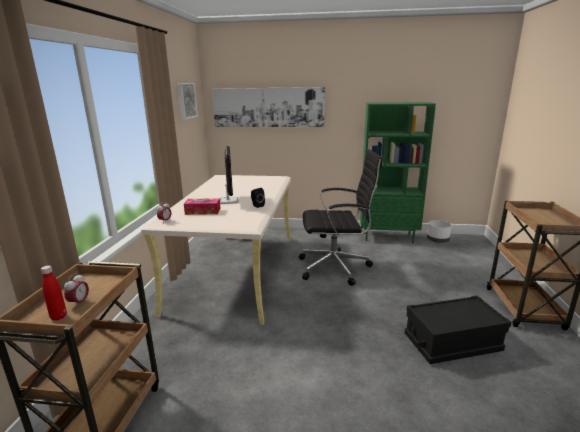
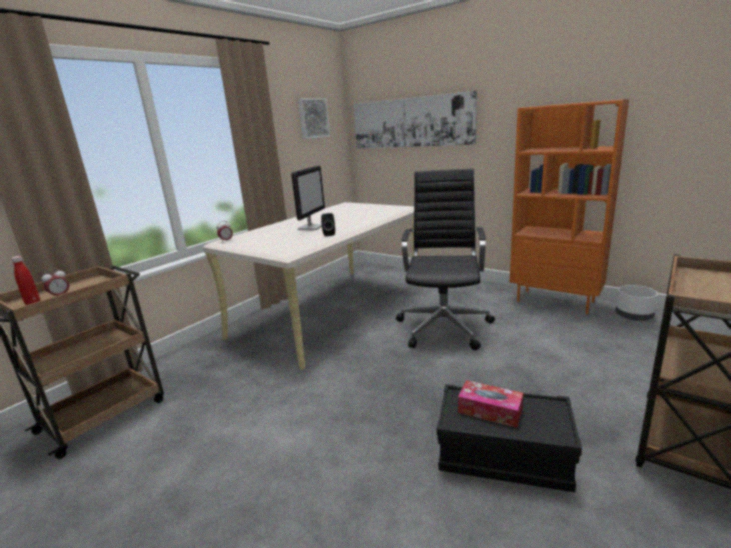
camera: 30 degrees right, 0 degrees up
(203, 211) = (271, 235): tissue box -> tissue box (490, 411)
(336, 267) = (444, 326): black office chair -> black office chair turned 105 degrees counterclockwise
(388, 237) = (555, 301): green bookcase -> orange bookcase

